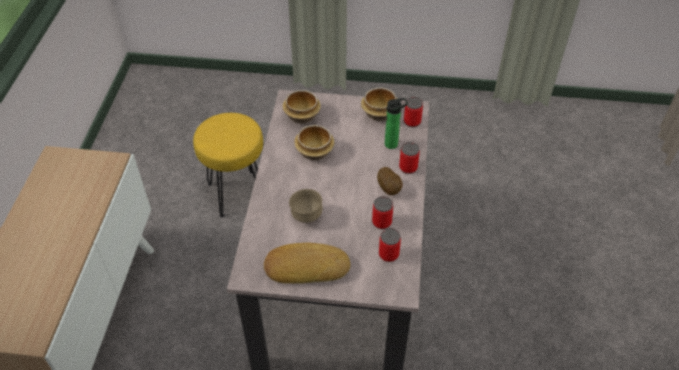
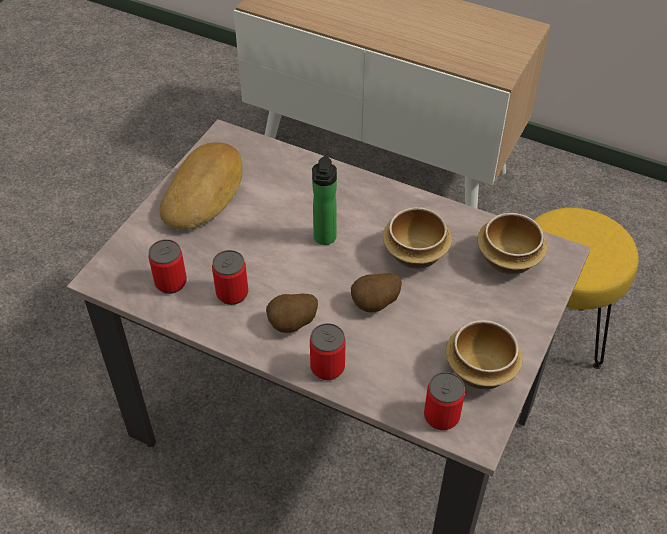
camera: 110 degrees right, 0 degrees up
(306, 216) = (289, 213): brown bowl -> none
(358, 159) = (375, 305): none -> potato
(393, 144) = (393, 365): bottle -> bottle (324, 239)

